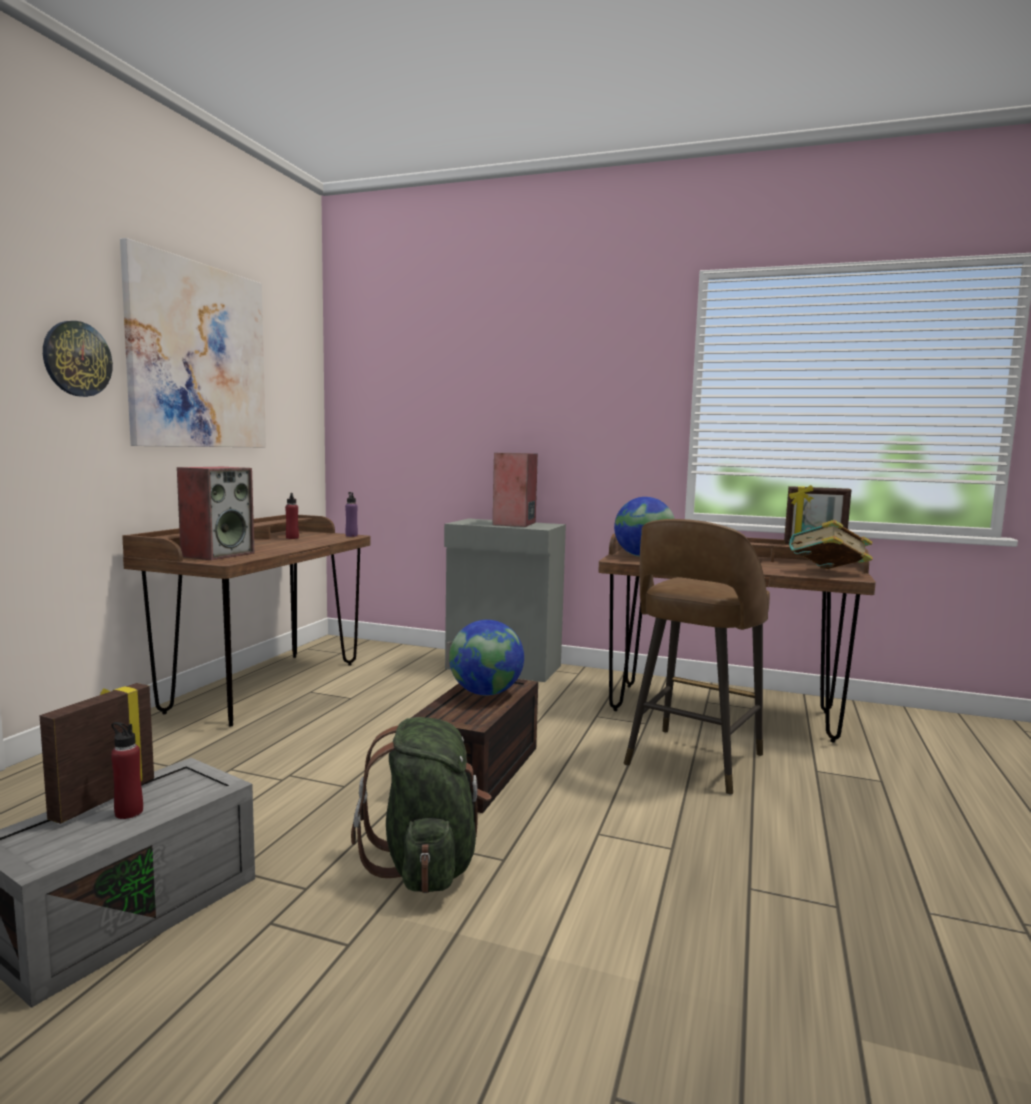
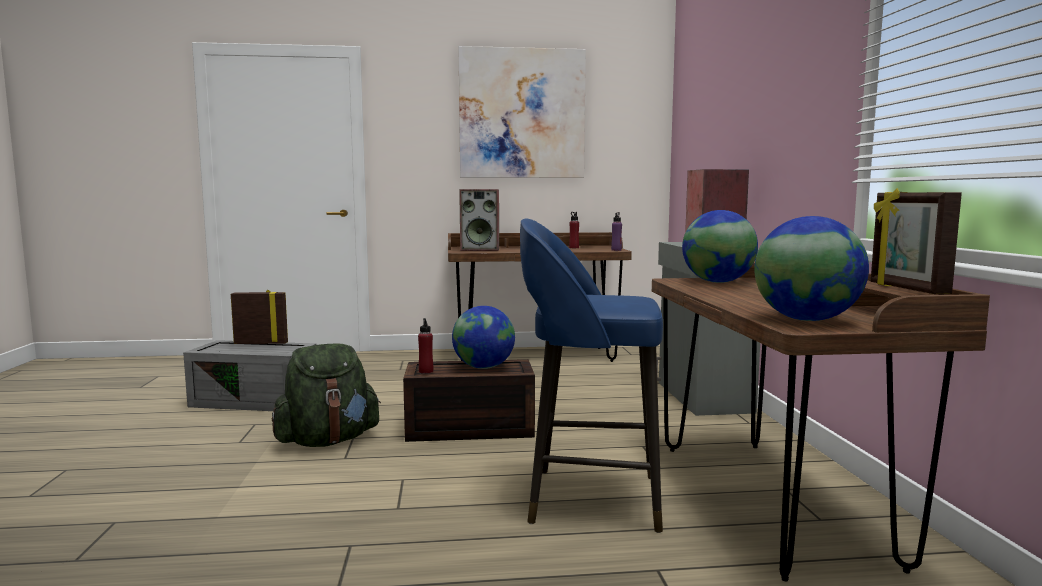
camera: 65 degrees right, 0 degrees up
(77, 359) = (424, 126): wall clock -> none
(129, 812) = (251, 349): red bottle -> red bottle (426, 371)
(692, 761) = (589, 498): brown stool -> blue stool
(827, 573) = (806, 320): book -> globe

